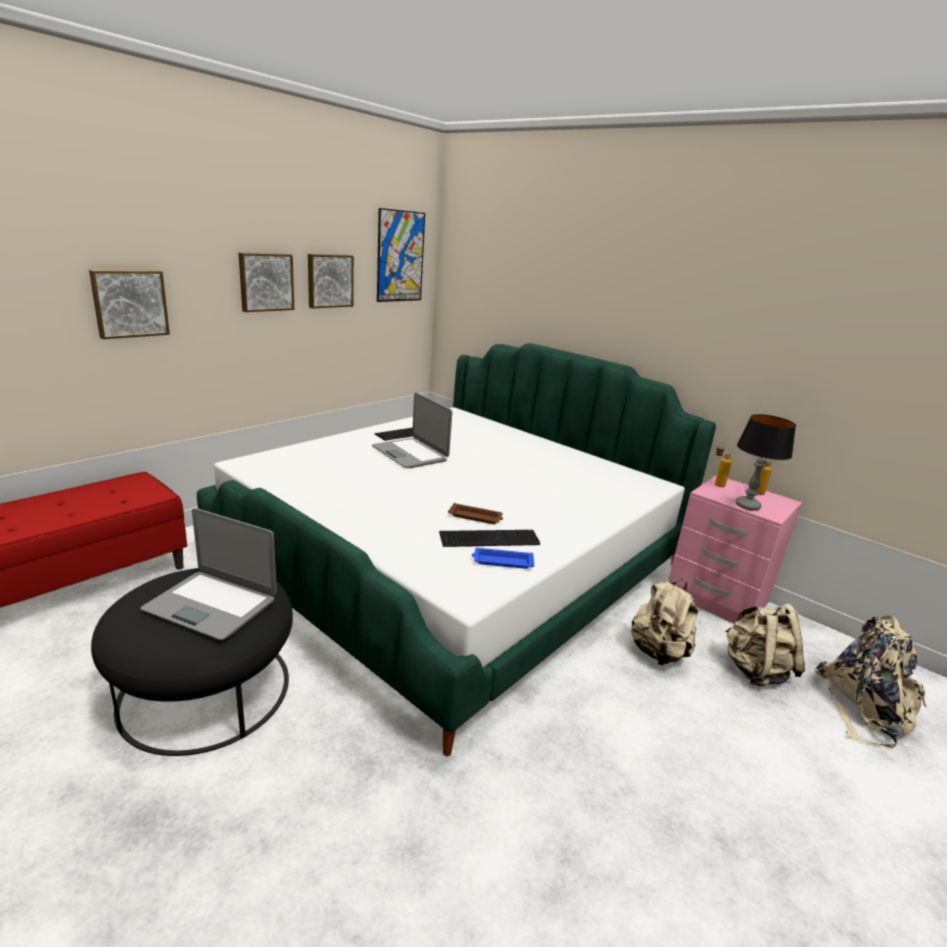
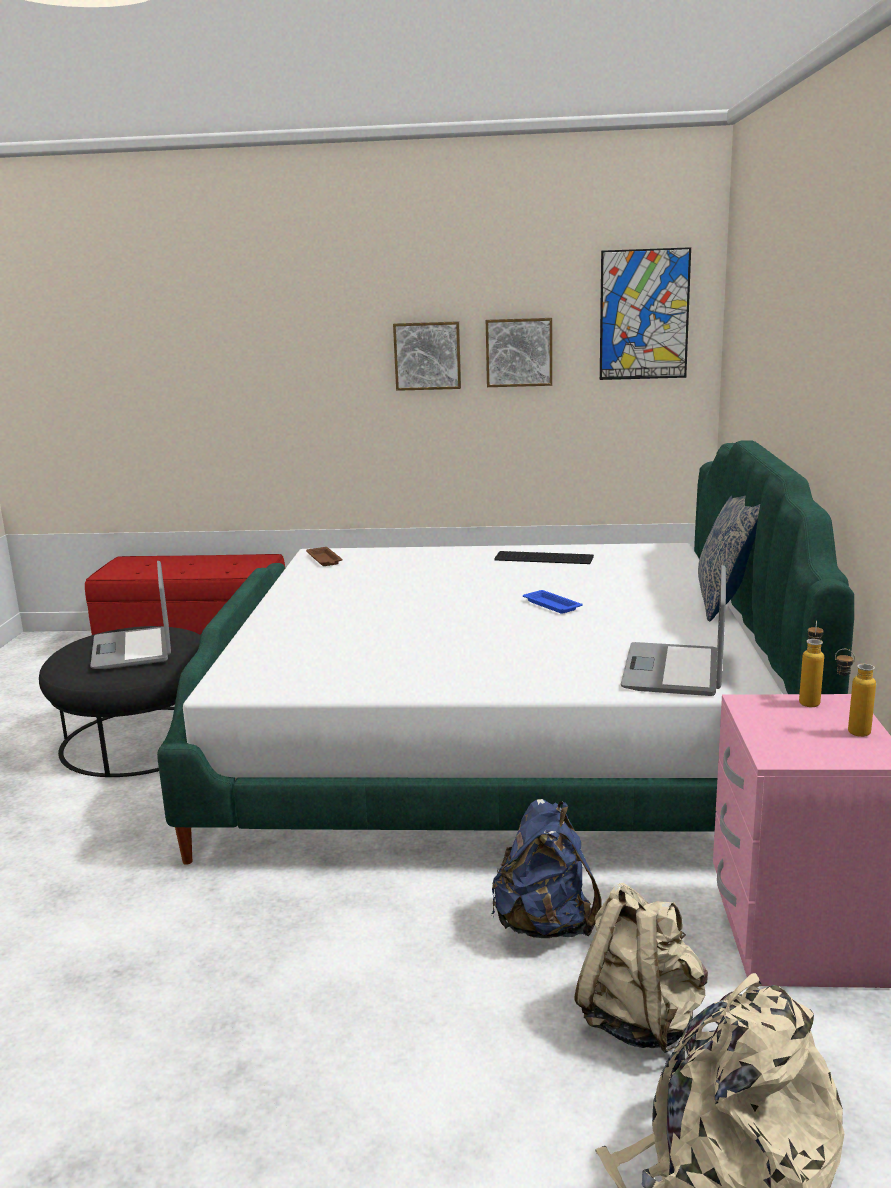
camera: 55 degrees right, 5 degrees down
(130, 303) = (278, 380): picture -> none
(410, 454) = (487, 577): laptop -> laptop (674, 671)
(476, 517) = (396, 642): brown tray -> brown tray (324, 560)
(487, 537) = (360, 659): keyboard -> none
(502, 561) = (319, 679): blue tray -> blue tray (551, 605)
(551, 440) = (727, 602): none -> pillow
(658, 652) = (545, 924): beige backpack -> blue backpack
(747, 506) = (769, 735): table lamp -> none

